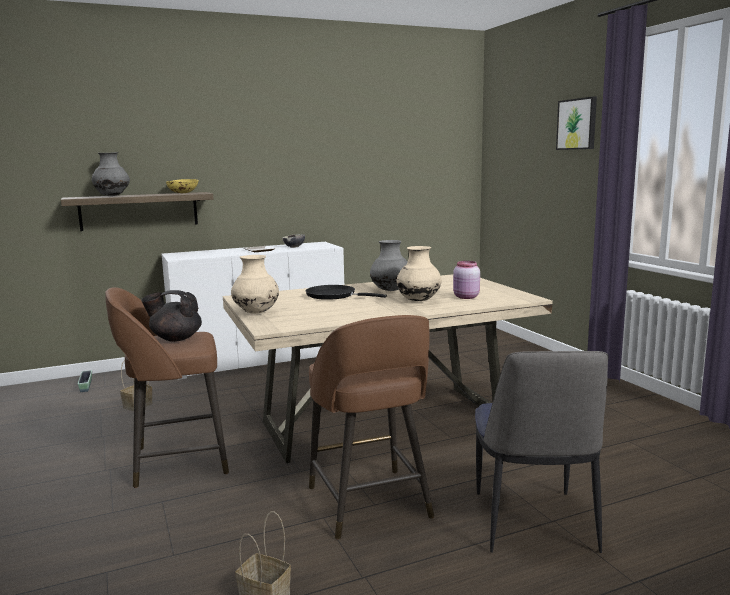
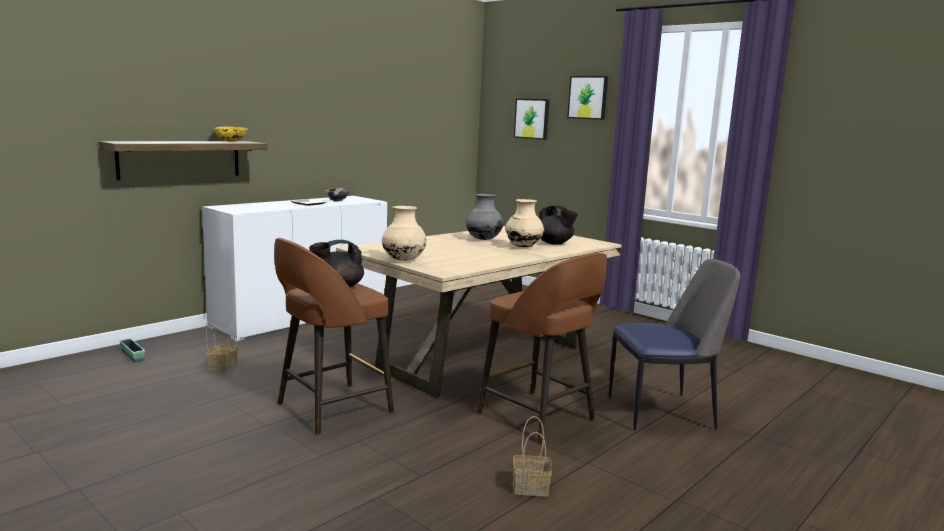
camera: 25 degrees left, 0 degrees up
(112, 196) = (160, 142): grey vase -> none
(334, 296) = (443, 245): black frying pan -> none
(466, 297) = (554, 243): pink jar -> black teapot
(526, 153) = (532, 118): none -> picture
(533, 524) = (663, 413): chair -> chair turned 75 degrees counterclockwise

